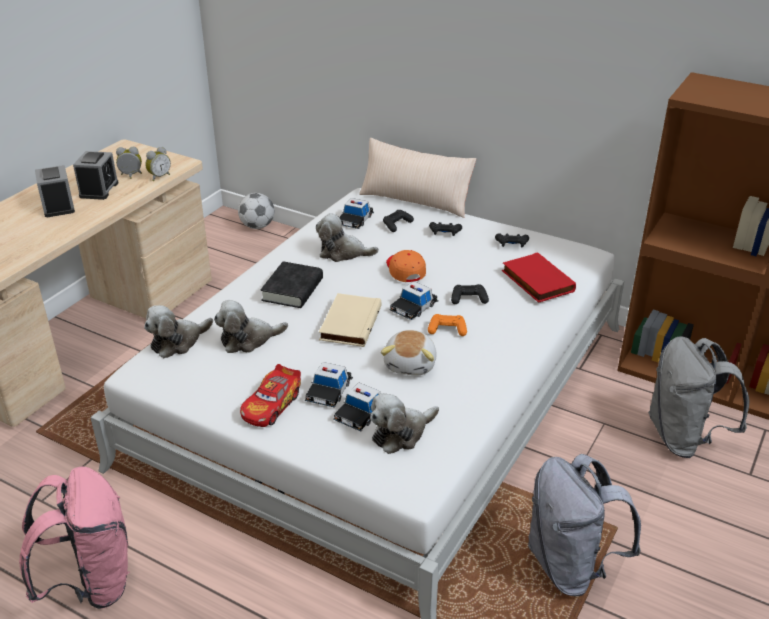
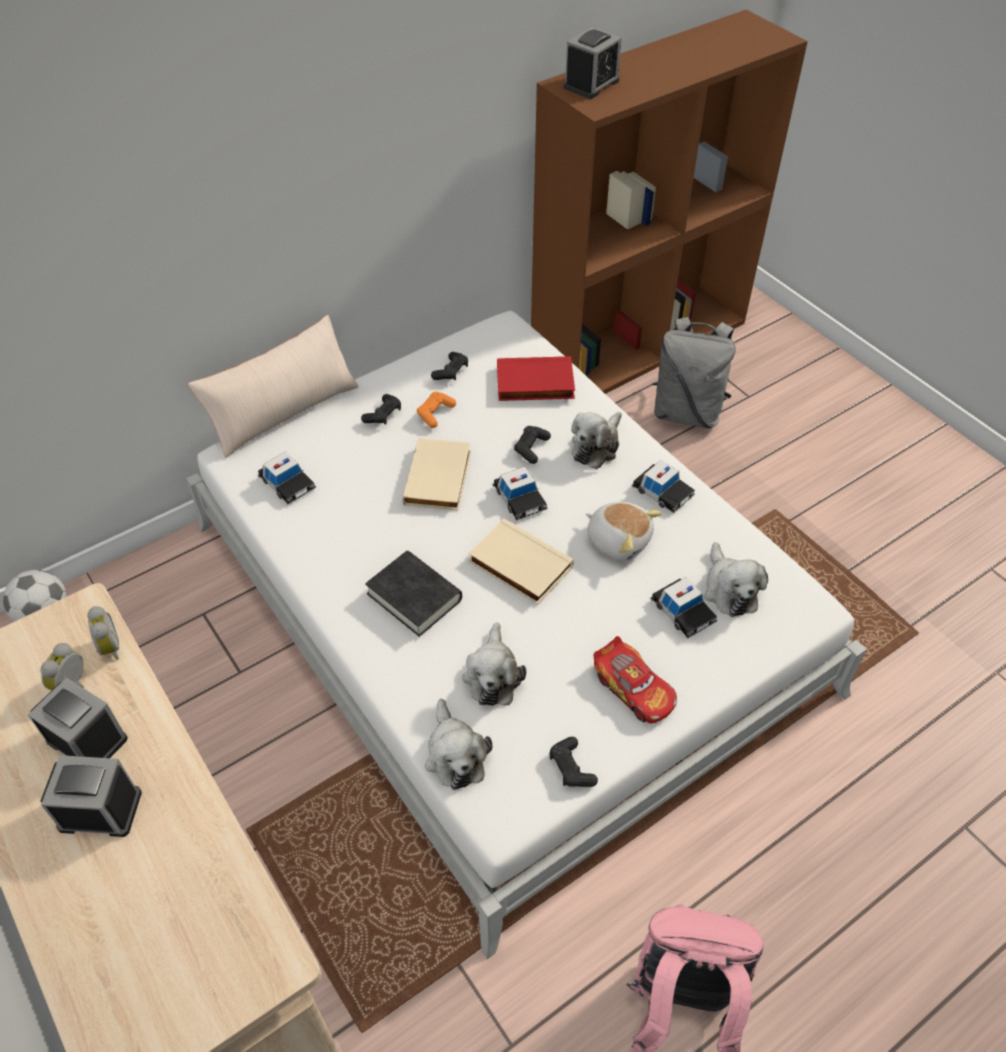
camera: 65 degrees left, 15 degrees up
(329, 391) = (633, 626): toy car -> toy car (662, 492)
(343, 253) = (358, 521): plush toy -> plush toy (596, 446)
(397, 224) = (329, 449): black game controller -> black game controller (571, 768)
(405, 270) = (440, 478): orange cap -> beige book
(447, 330) = (575, 487): orange game controller -> orange game controller (435, 413)
(571, 566) = (807, 561): grey backpack -> none
(720, 88) = (591, 84): none -> alarm clock

